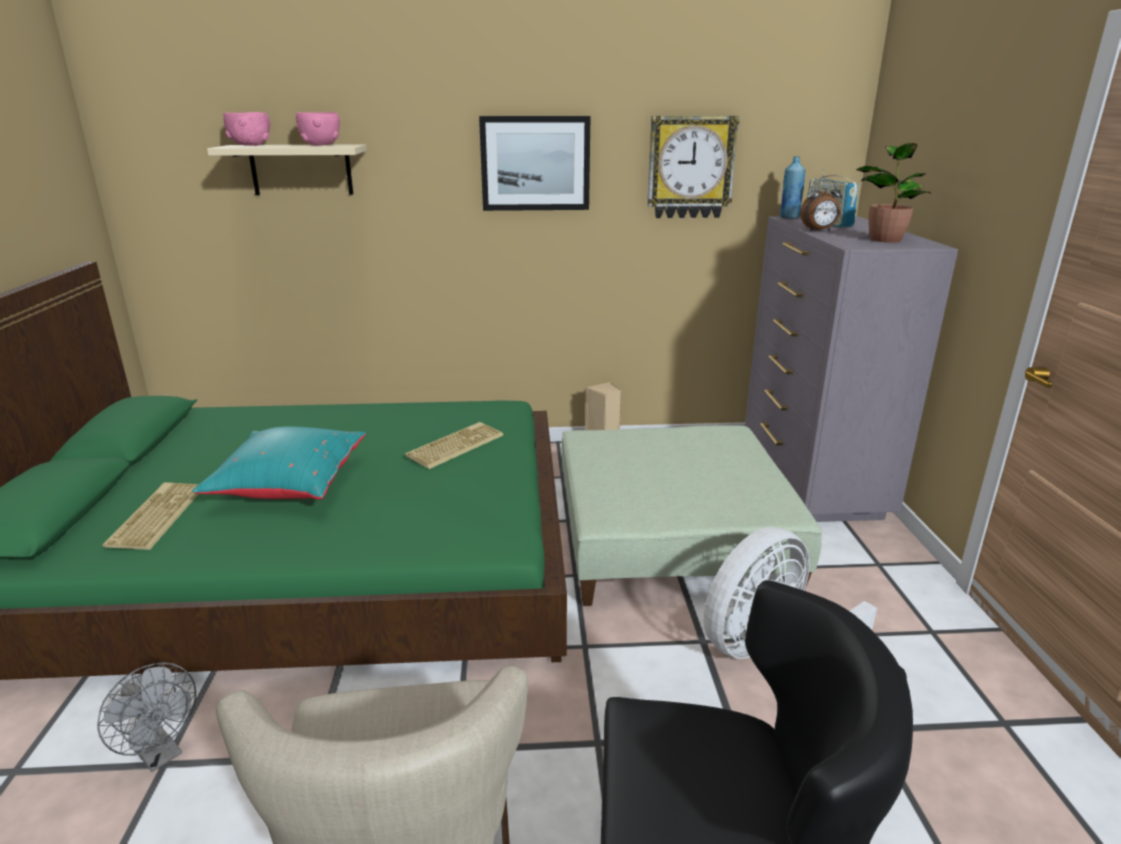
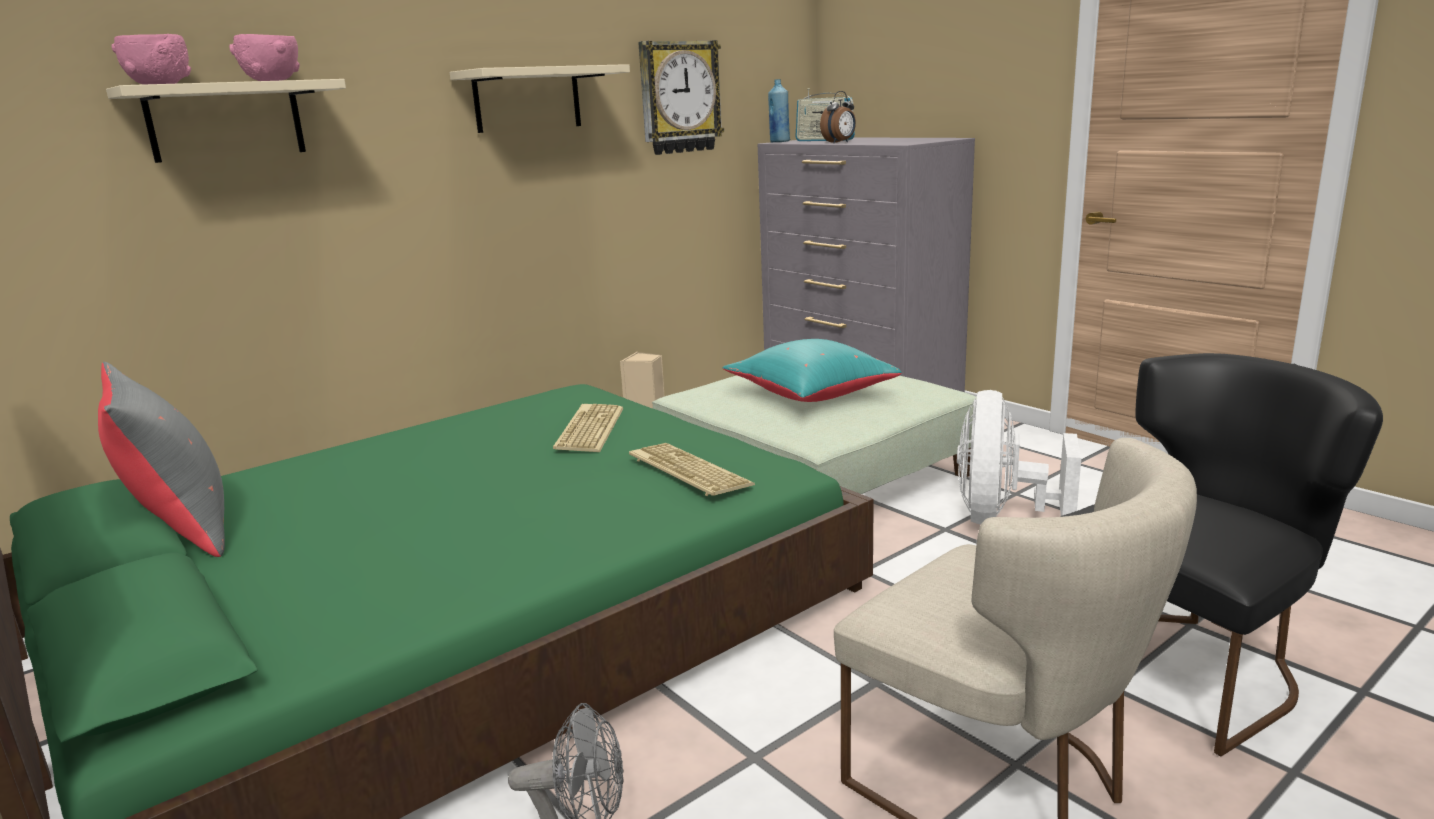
camera: 35 degrees left, 5 degrees down
(156, 515) = (332, 591): keyboard -> keyboard (686, 471)
(178, 438) = (181, 529): none -> grey pillow
(289, 486) = (462, 512): turquoise pillow -> turquoise pillow (809, 396)
(535, 163) = (527, 99): picture -> beige shelf
(884, 239) = (907, 140): potted plant -> none

